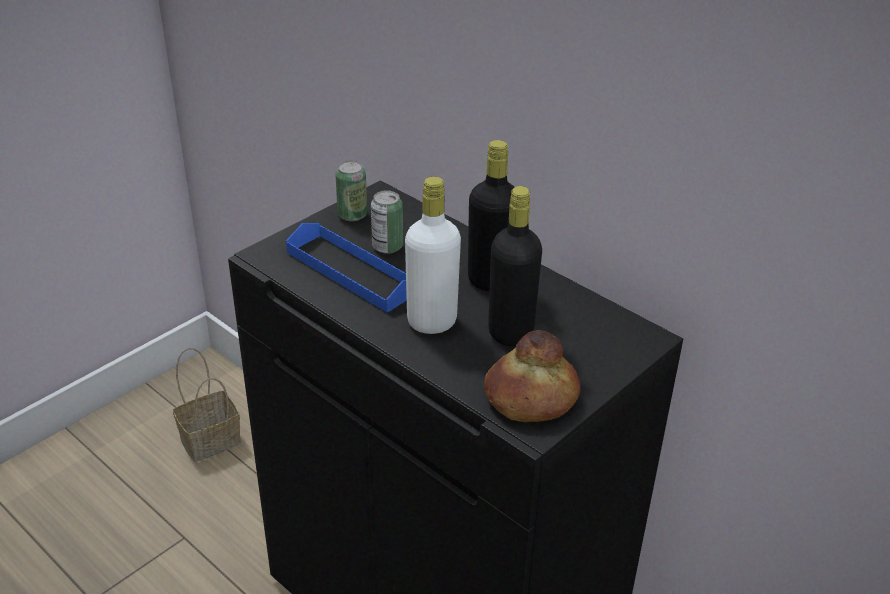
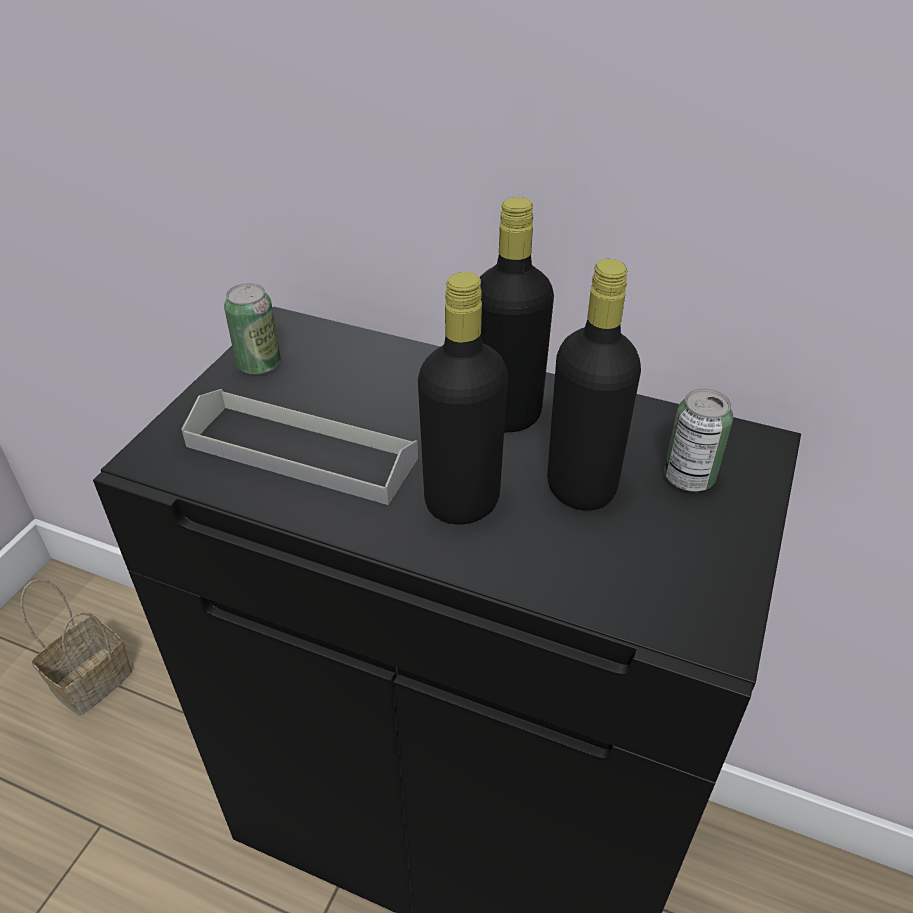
camera: 20 degrees left, 5 degrees up
(351, 272) = (301, 452): blue tray -> grey tray
(387, 247) = (334, 400): can -> can (689, 478)
(432, 322) = (462, 502): white bottle -> black bottle
(531, 398) = (676, 587): bread -> none

